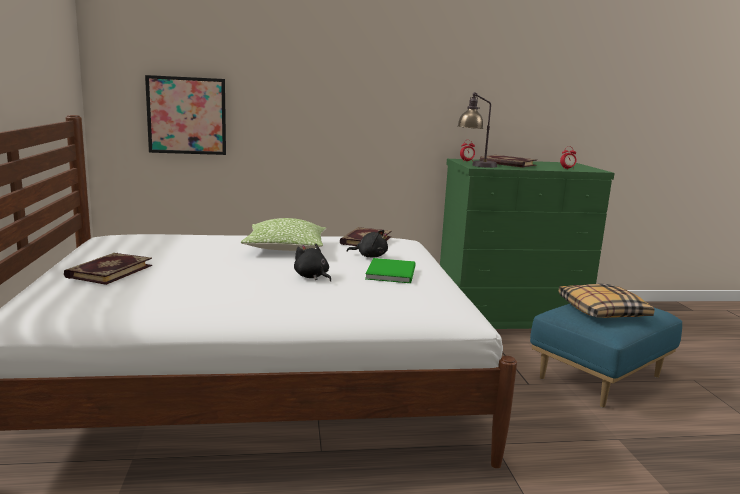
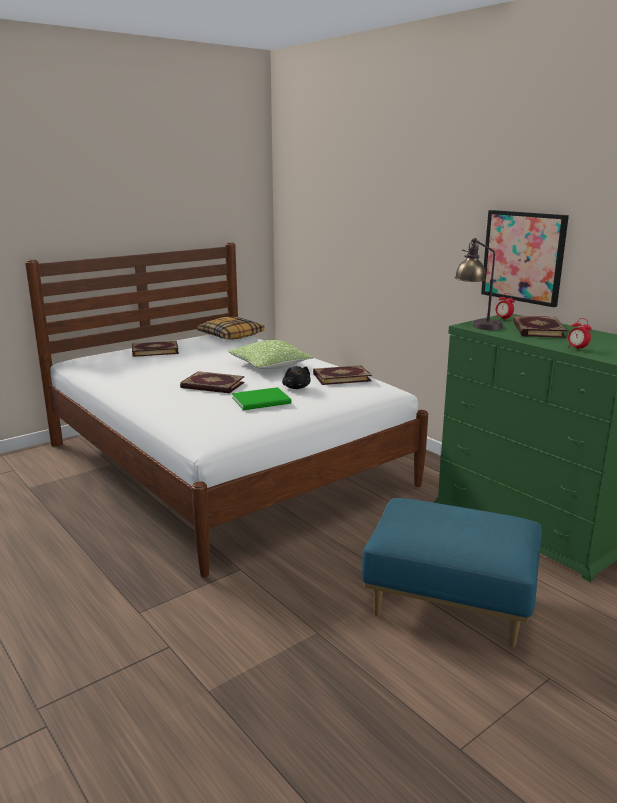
camera: 60 degrees right, 5 degrees up
(187, 115) = (321, 245): picture -> picture (523, 257)
(312, 277) = (212, 385): black plush toy -> book
(601, 311) = (441, 521): pillow -> pillow (231, 335)

